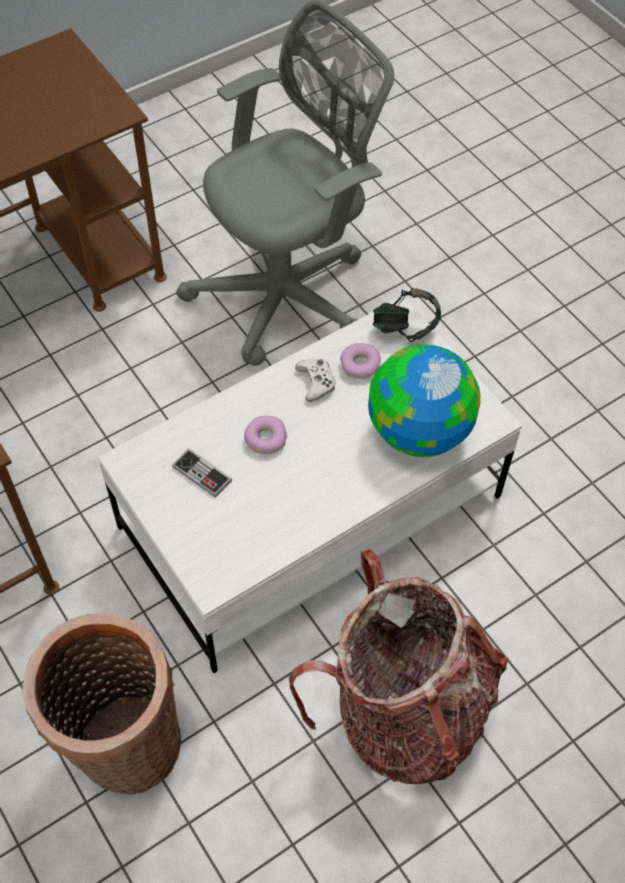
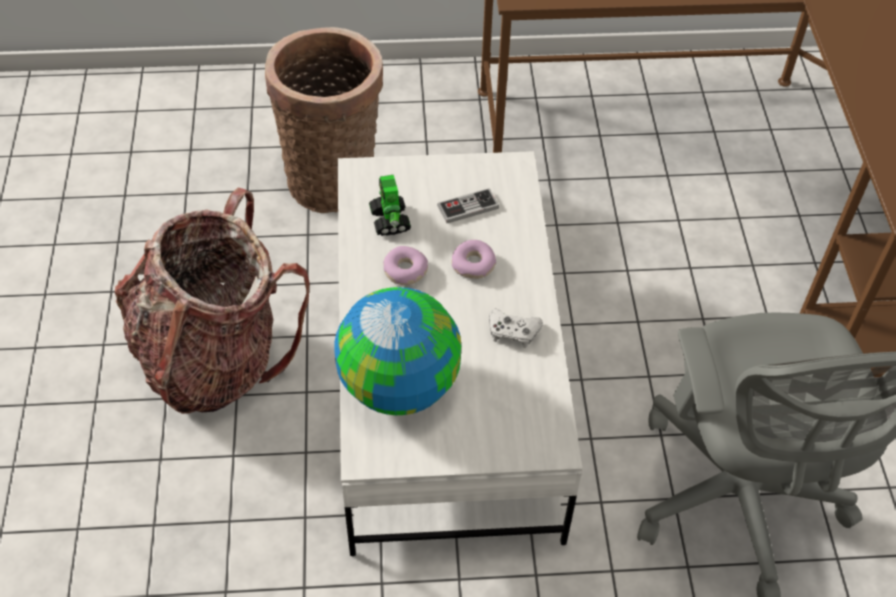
camera: 120 degrees right, 5 degrees down
(256, 526) = (390, 220): none -> toy robot
(360, 365) = (510, 378): donut -> donut (405, 271)
(405, 329) = (533, 443): headphones -> none

